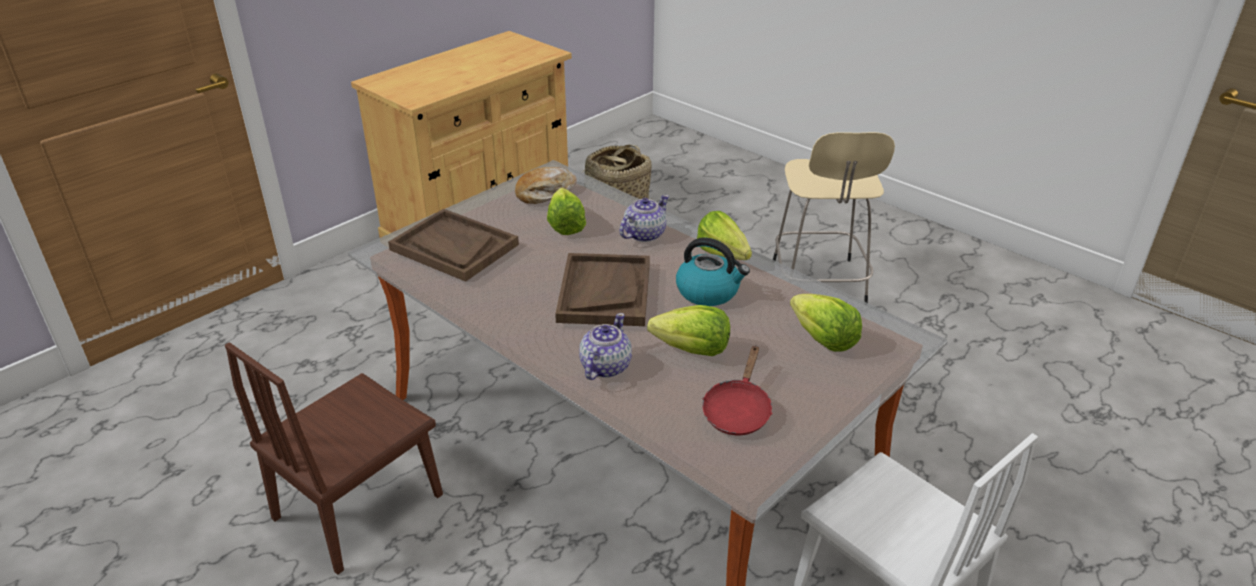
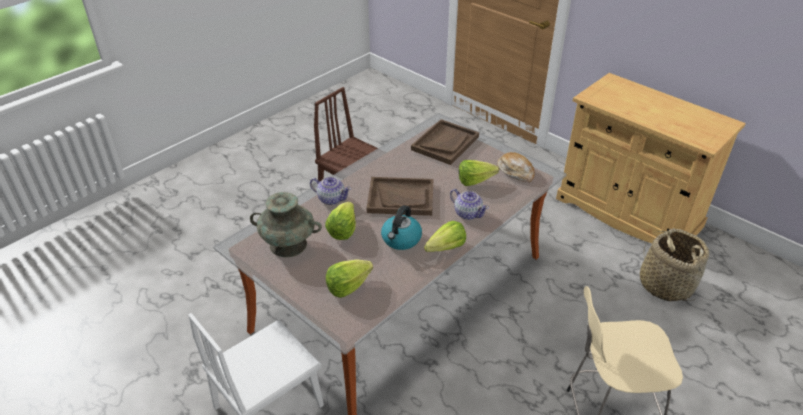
camera: 90 degrees right, 5 degrees up
(737, 410) = (288, 245): red frying pan -> turquoise vase

